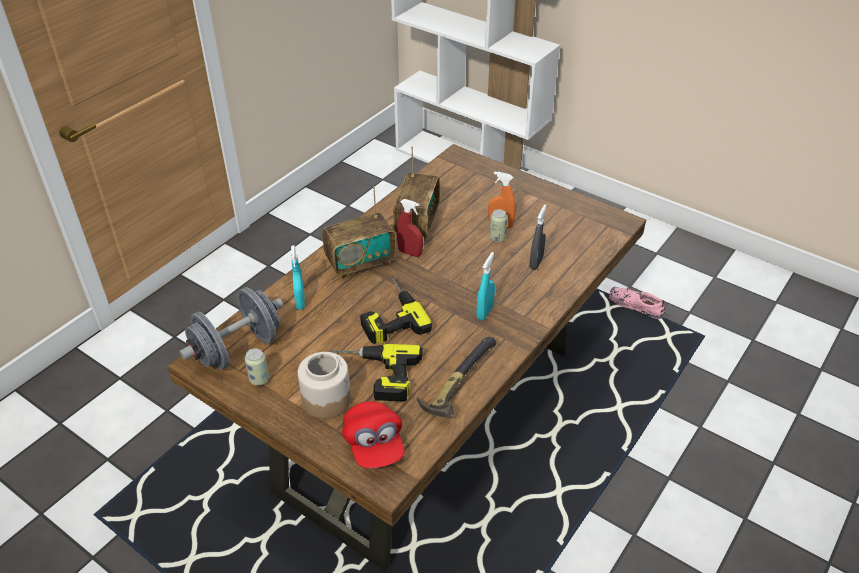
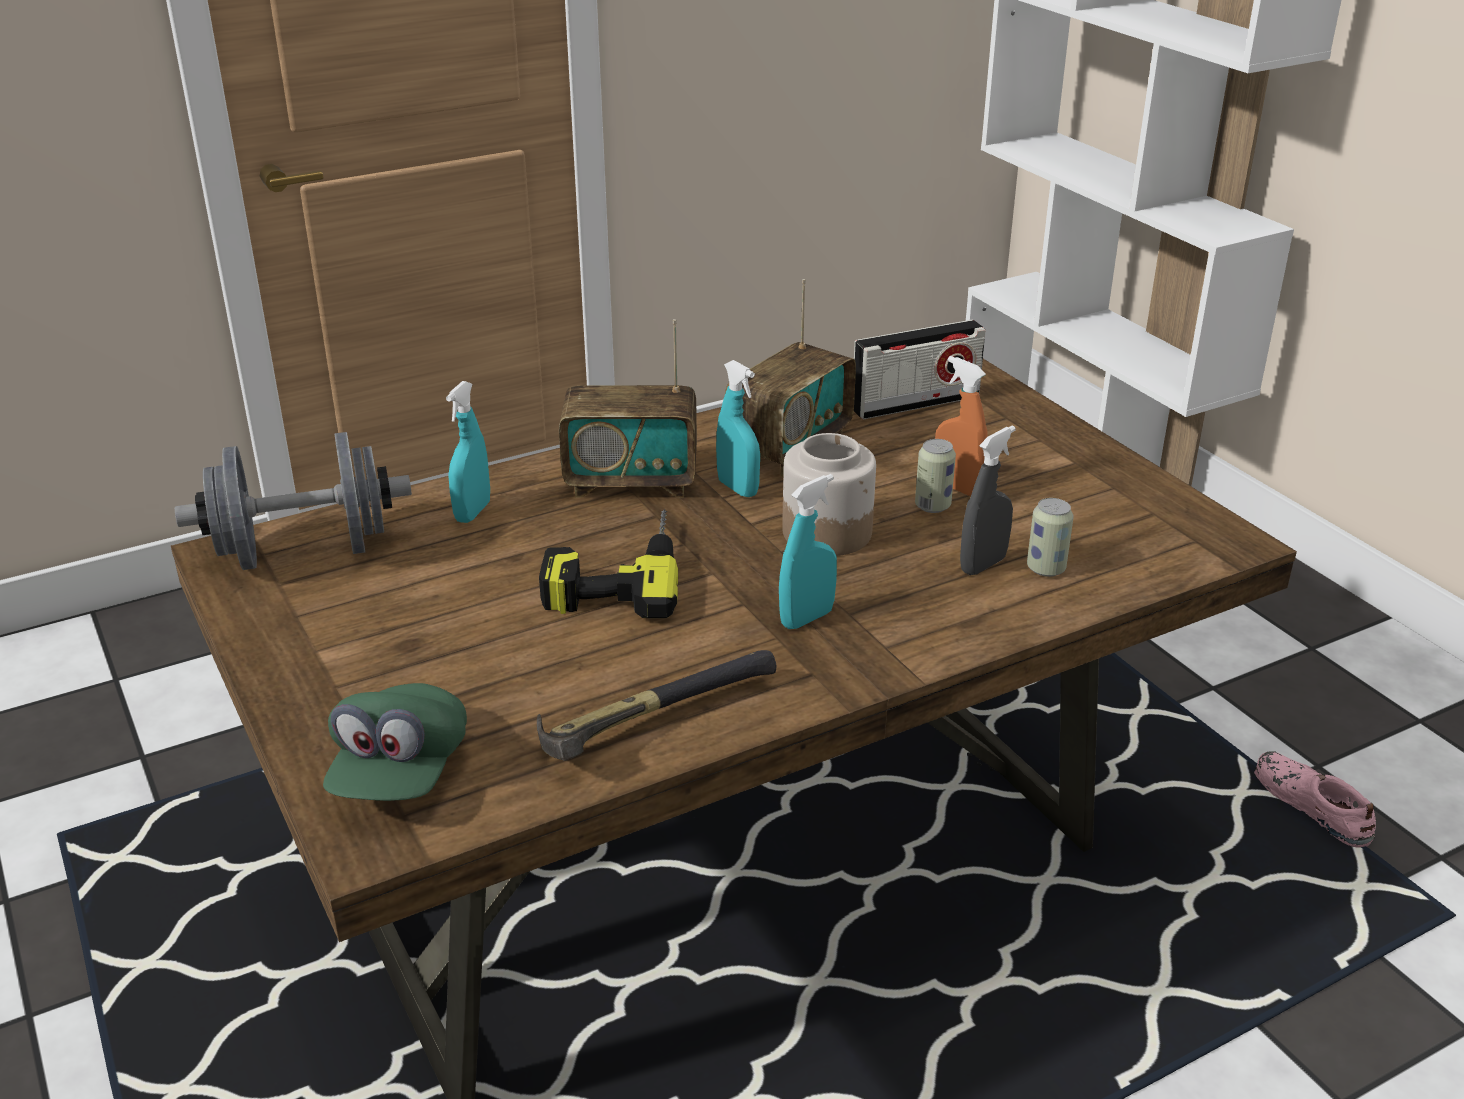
camera: 25 degrees right, 10 degrees down
(259, 379) = (297, 607): can -> can (1045, 568)
(326, 399) = (381, 672): jar -> jar (827, 532)
(374, 375) = (502, 660): power drill -> none
(374, 445) = (400, 773): red cap -> green cap
(410, 253) = (738, 488): red spray bottle -> turquoise spray bottle
(454, 183) = (915, 403): none -> radio

